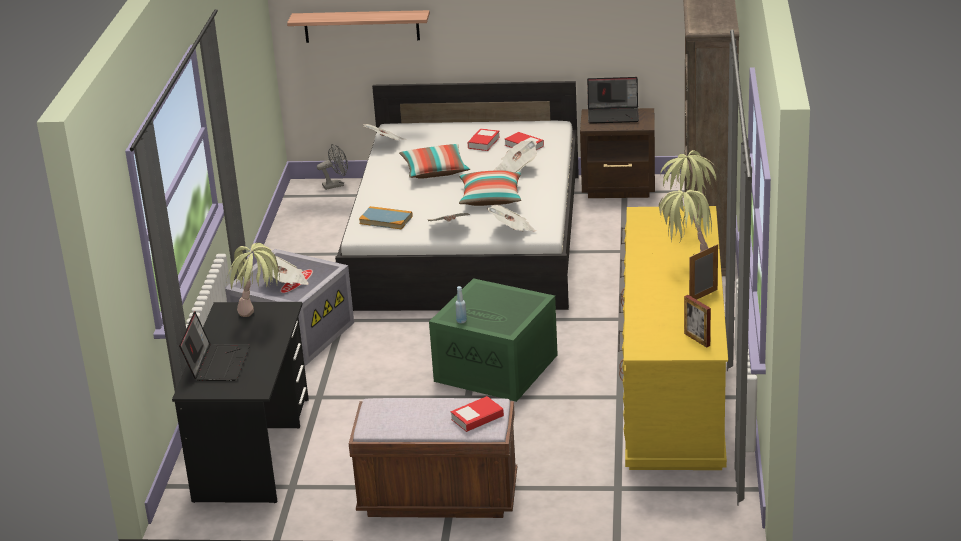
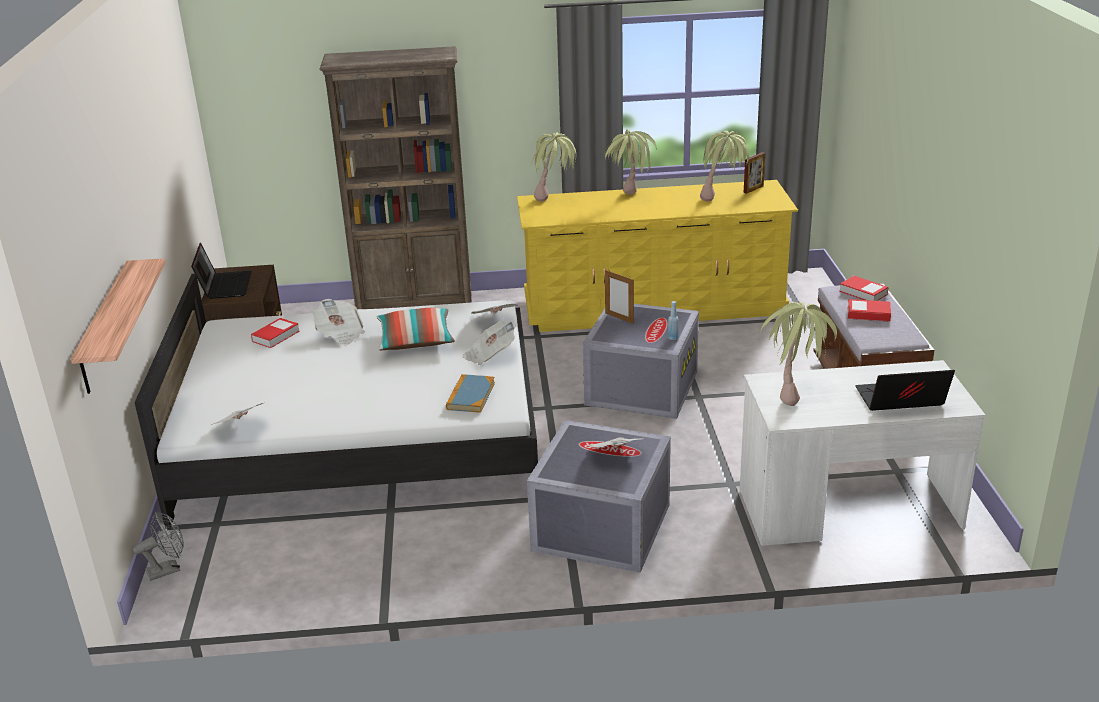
camera: 100 degrees left, 0 degrees up
(253, 449) = (848, 509): black desk -> white desk
(336, 185) = (168, 569): grey fan -> grey fan turned 90 degrees clockwise
(435, 171) = (336, 382): pillow -> none
(483, 142) = (260, 360): book -> book (868, 314)
(498, 367) = (640, 387): green storage box -> grey storage box
(662, 317) = (723, 201): none -> potted plant
(703, 296) = (683, 191): picture frame -> picture frame (619, 318)

